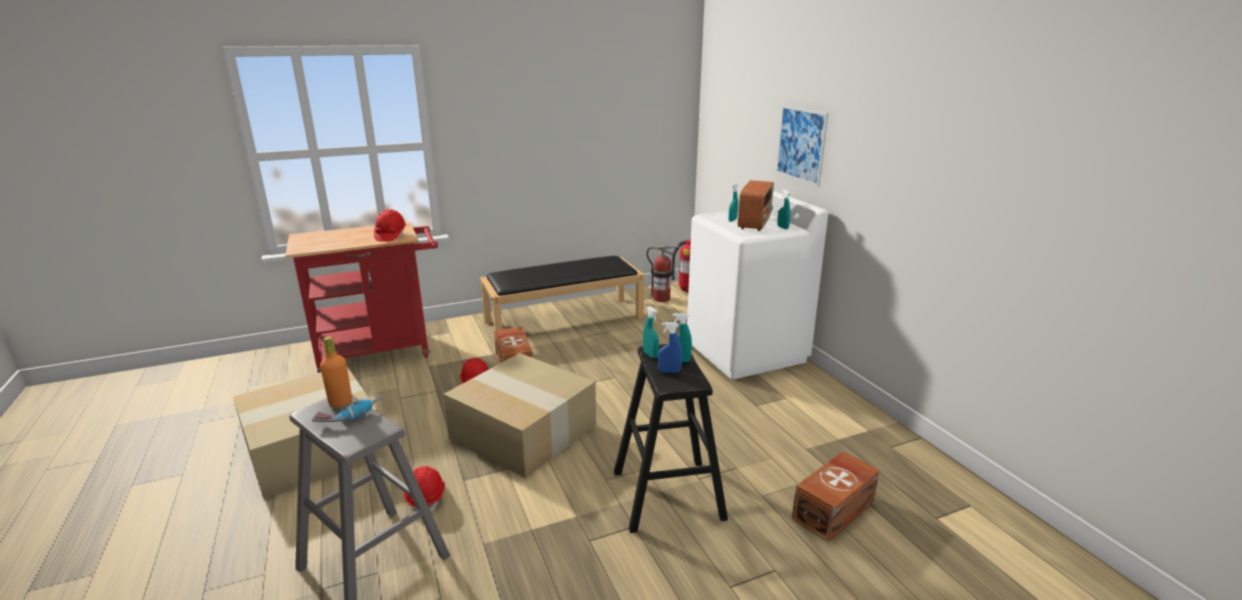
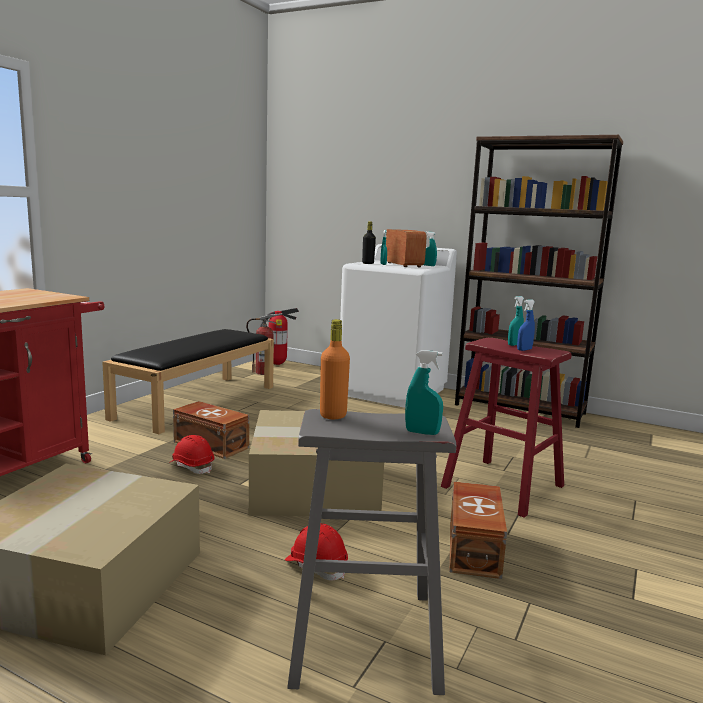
camera: 40 degrees left, 10 degrees down
(350, 416) = (370, 420): power drill -> none
(390, 236) = (40, 296): red hard hat -> none
(650, 355) = (488, 345): turquoise spray bottle -> turquoise spray bottle (422, 432)
(668, 494) = (503, 486): black stool -> red stool
(720, 216) = (368, 263): none -> black bottle
(801, 144) = (414, 199): picture -> none
(835, 510) = (604, 459): brown storage box -> brown storage box (475, 547)
(851, 414) = (520, 409): none -> brown bookcase

